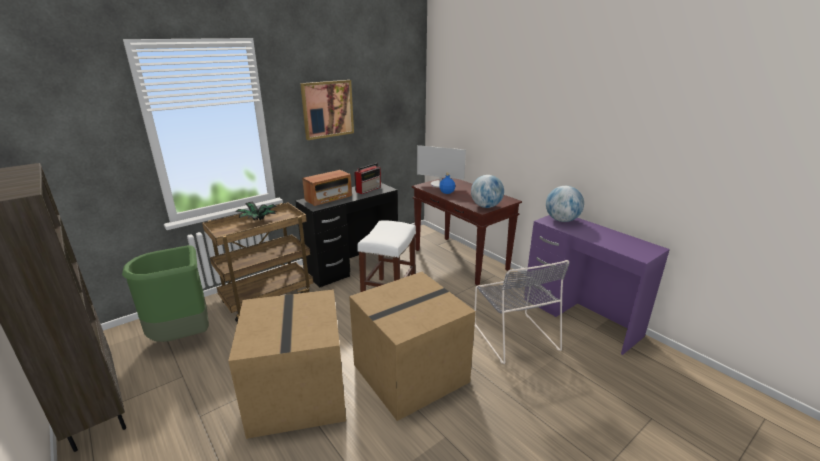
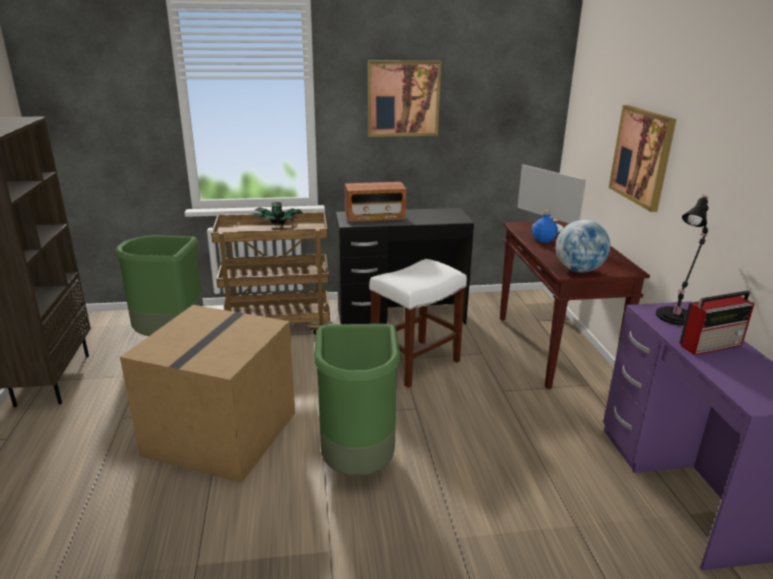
camera: 30 degrees right, 0 degrees up
(369, 189) = (437, 215): radio -> radio (712, 345)
(411, 372) = (358, 461): cardboard box -> green trash can
(501, 131) = (642, 156): none -> picture
(514, 335) = (540, 472): grey chair -> none
(562, 220) = (677, 315): globe -> black table lamp

